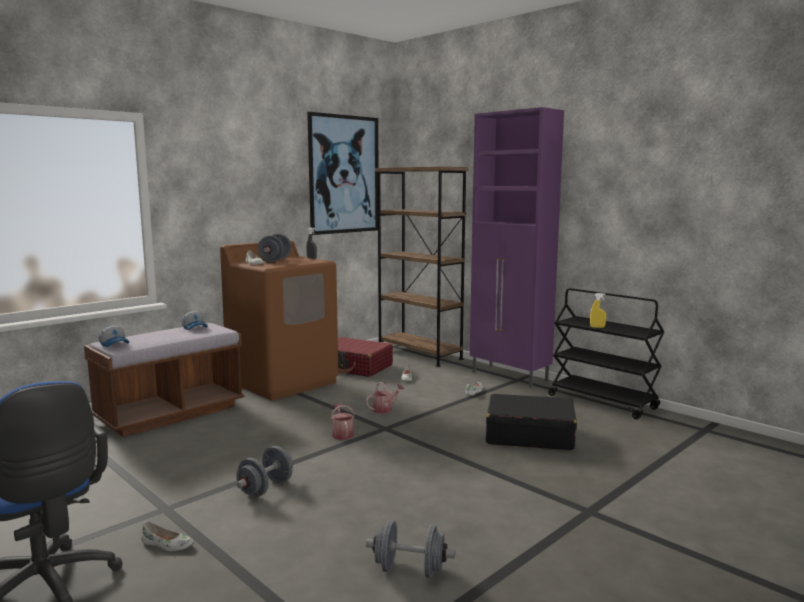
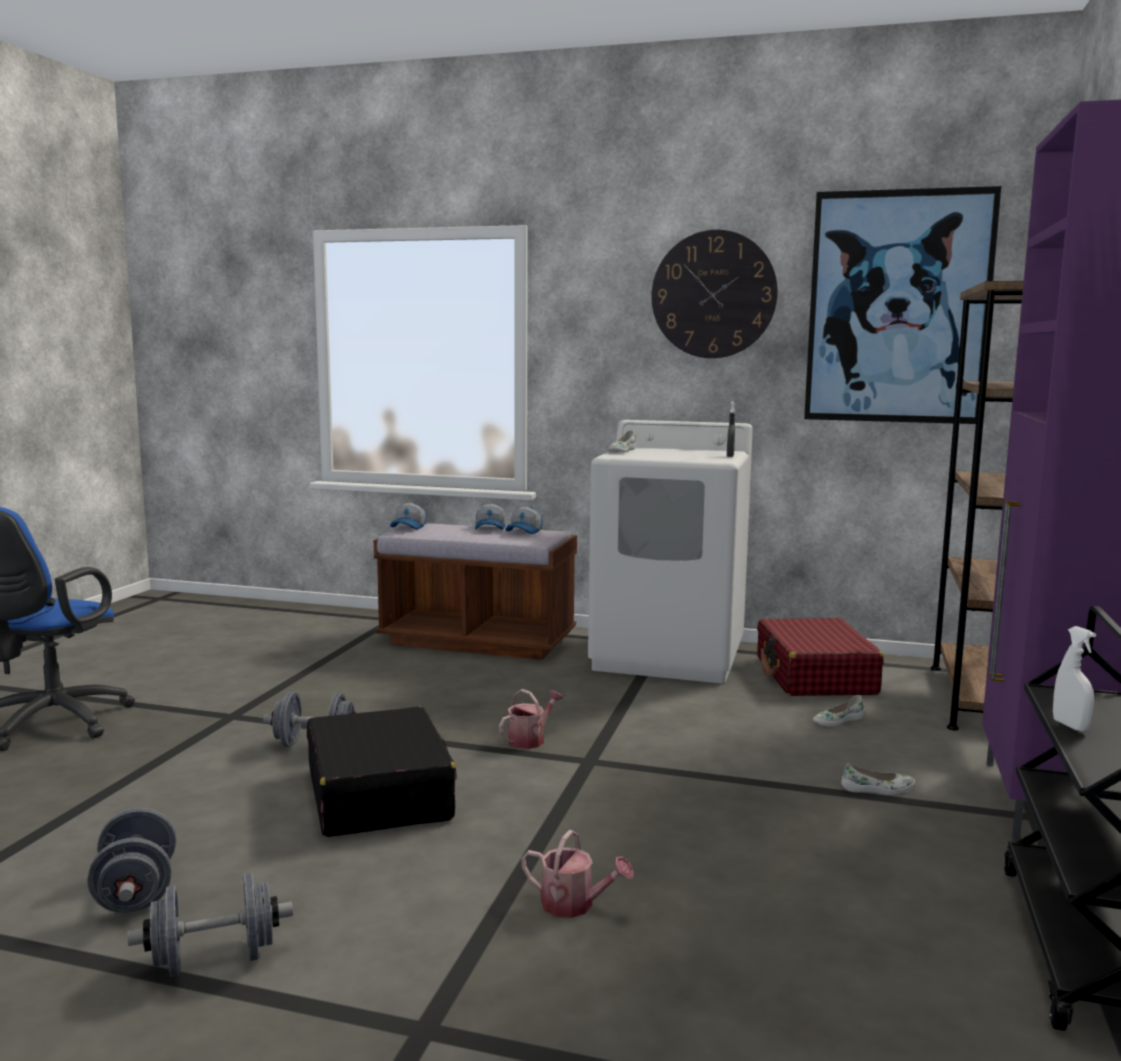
camera: 60 degrees right, 0 degrees up
(167, 331) = (491, 528): none -> cap
(167, 544) = (152, 741): white shoe -> none
(262, 166) = (713, 294): none -> wall clock
(275, 260) = (671, 451): grey dumbbell -> grey dumbbell (214, 960)
(283, 382) = (669, 656): brown washing machine -> white washing machine
(384, 409) = (666, 741): watering can -> watering can (574, 905)
(529, 435) = (731, 891): black suitcase -> black suitcase (379, 794)
(597, 327) = (1070, 726): yellow spray bottle -> white spray bottle

